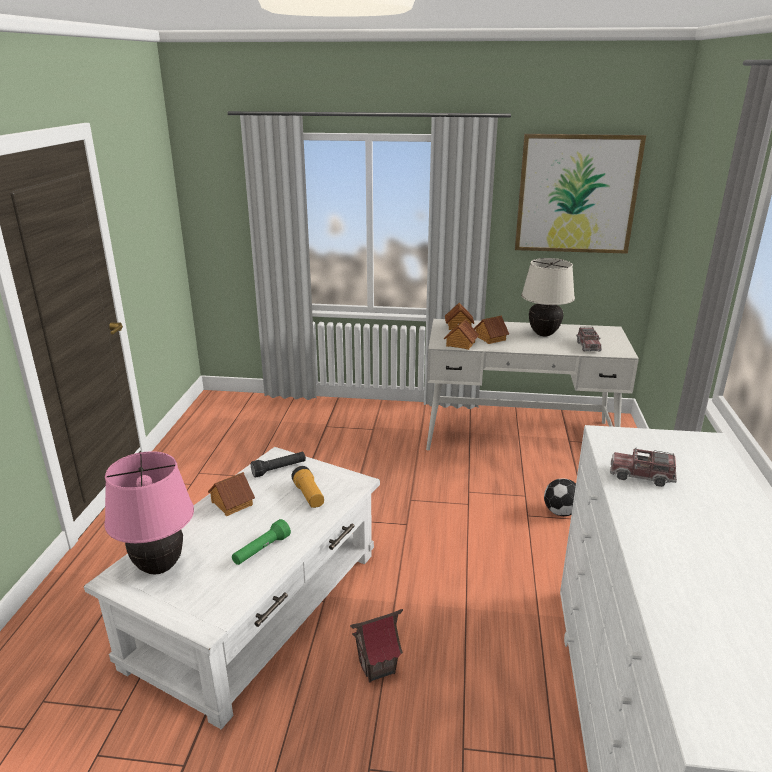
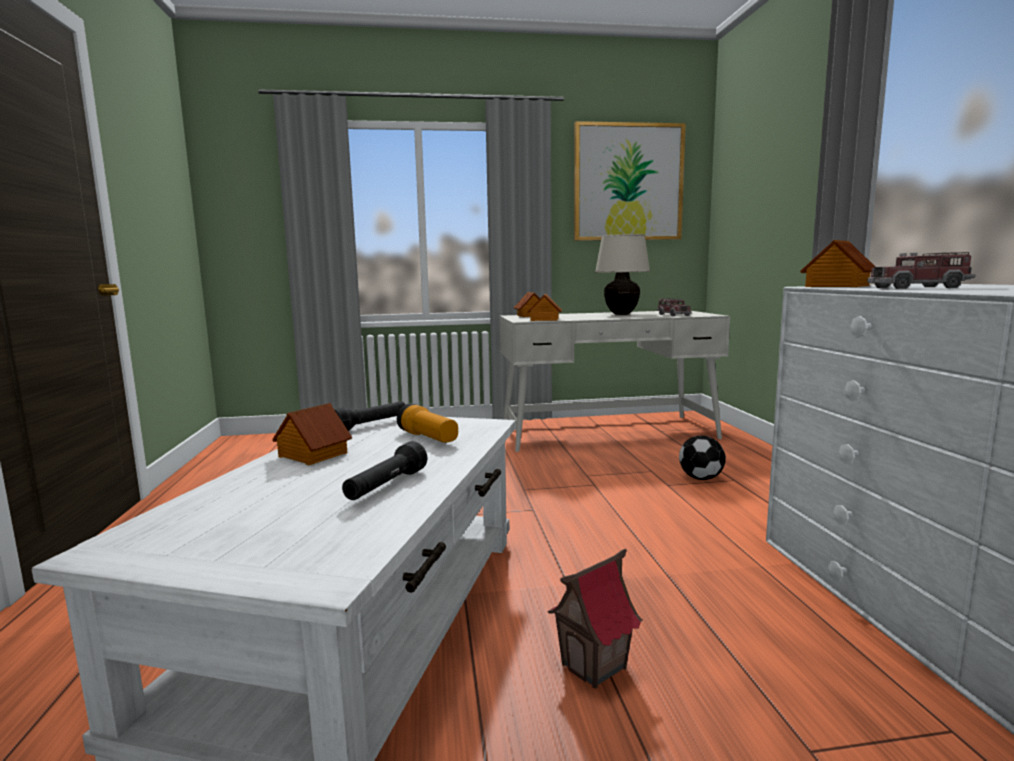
camera: 15 degrees left, 15 degrees down
(159, 567) = (201, 524): pink table lamp -> none
(261, 550) = (386, 486): green flashlight -> black flashlight
(490, 338) = (571, 317): toy house -> toy house (836, 286)

